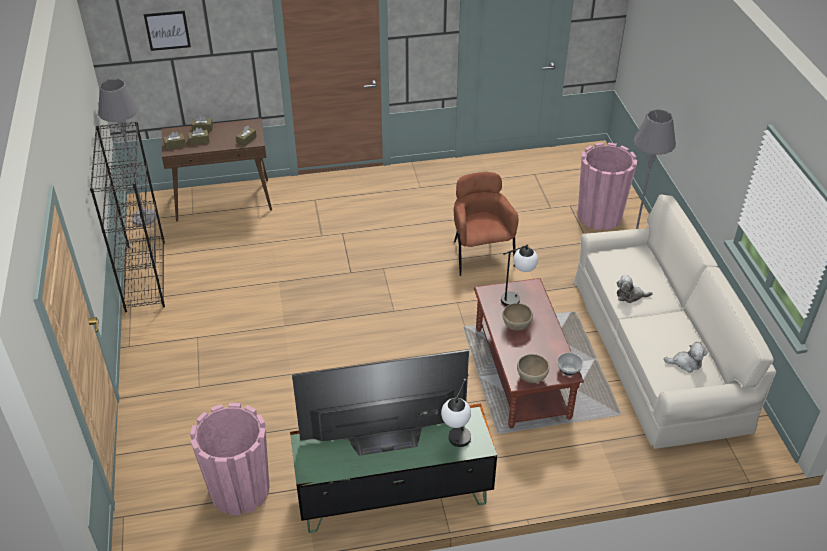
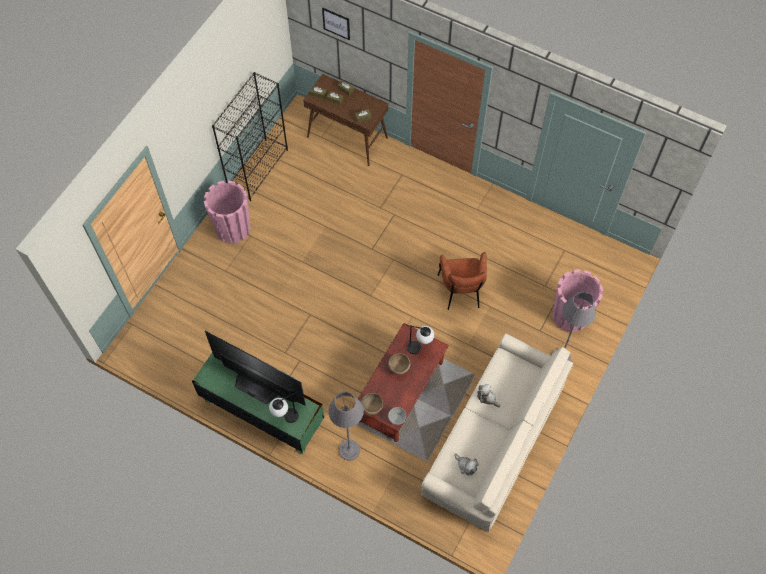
camera: 40 degrees right, 20 degrees up
(144, 218) = (291, 122): grey floor lamp -> grey floor lamp (349, 450)
(240, 490) = (194, 351): pink planter -> pink planter (233, 228)
(480, 254) = (461, 291): brown armchair -> brown armchair turned 150 degrees clockwise

